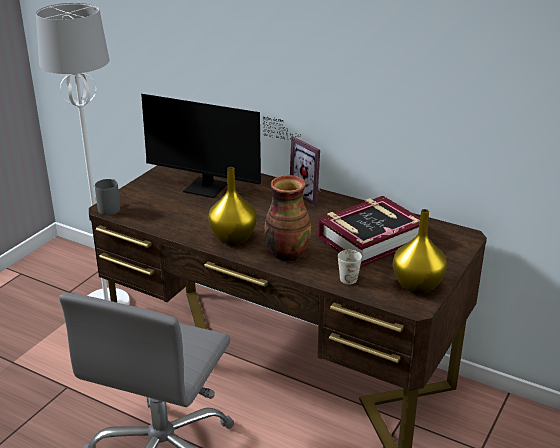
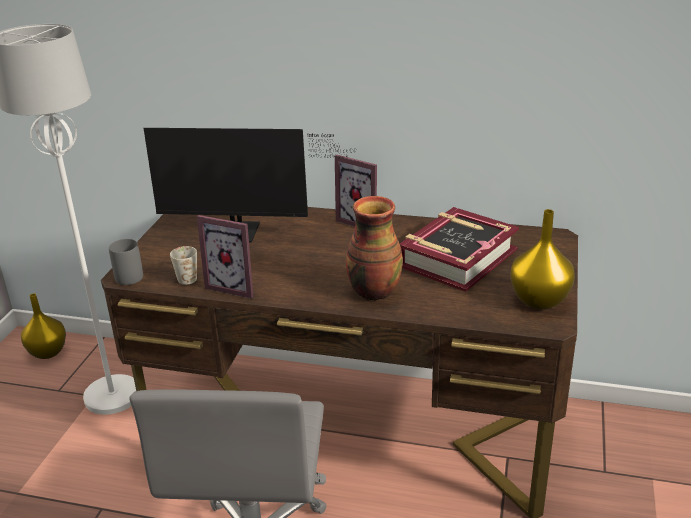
camera: 15 degrees left, 0 degrees up
(183, 230) = (235, 285): none -> picture frame
(233, 238) = (301, 284): yellow vase -> yellow vase (48, 351)
(348, 276) = (458, 304): white mug -> white mug (186, 276)

